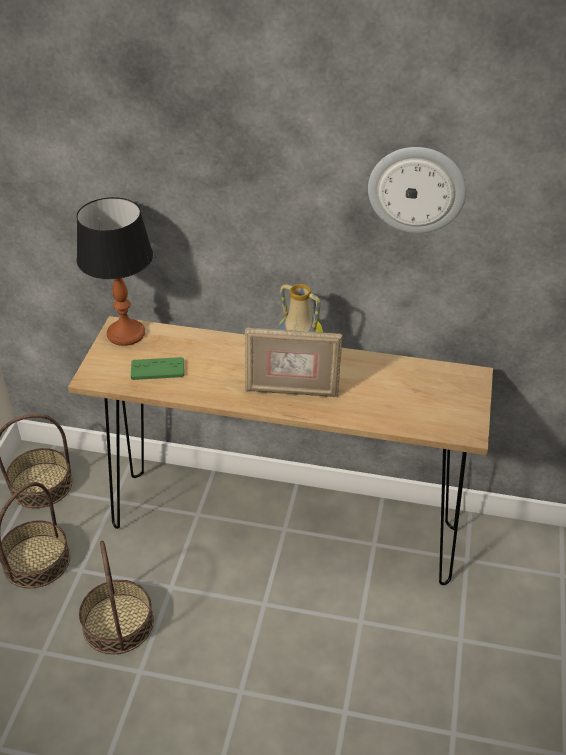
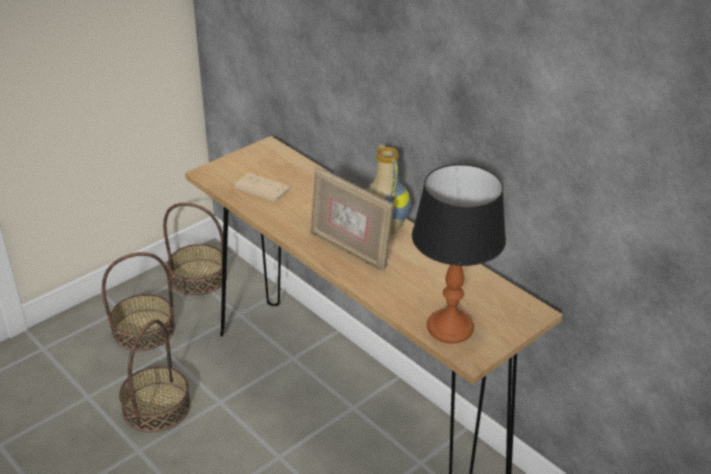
camera: 35 degrees right, 5 degrees down
(125, 334) = (268, 153): table lamp -> table lamp (449, 327)
(157, 369) = (262, 188): green game controller -> beige game controller
(416, 189) = (508, 80): wall clock -> none

